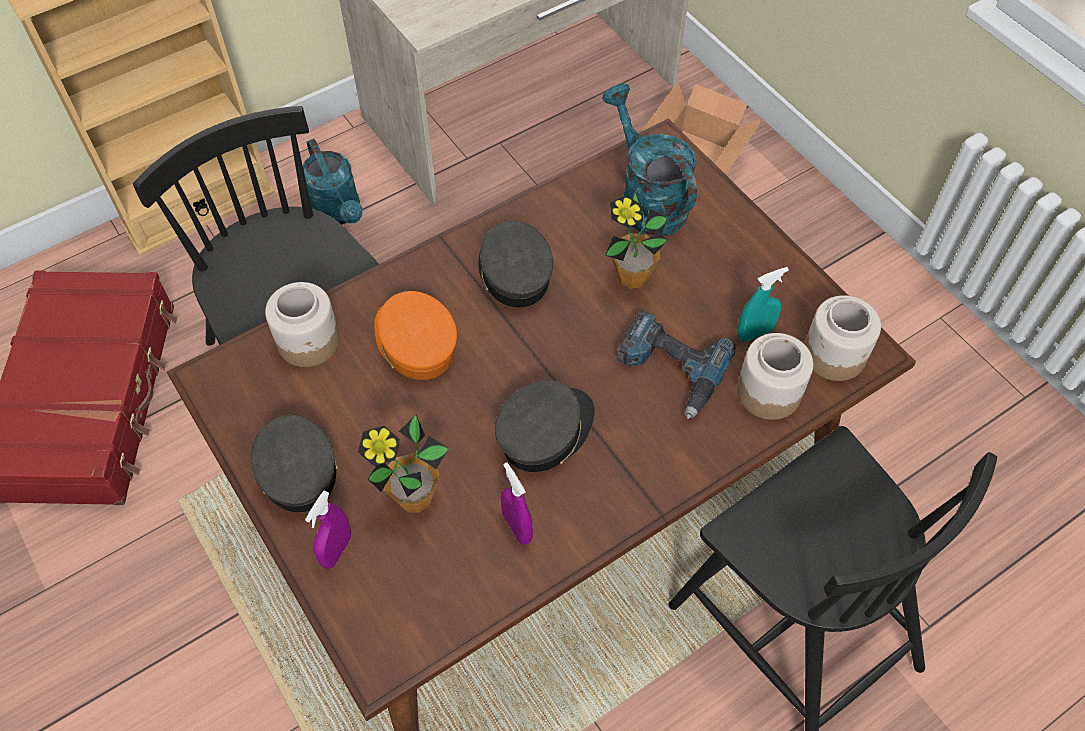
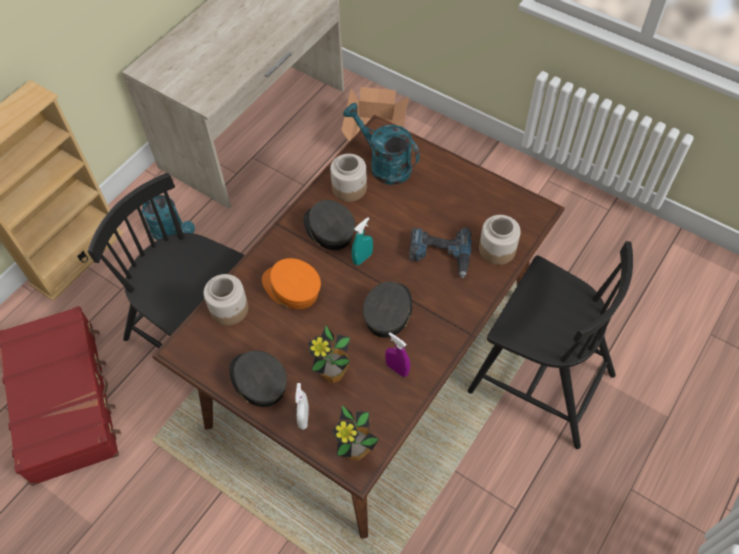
camera: 20 degrees left, 0 degrees up
(336, 551) = (304, 418): purple spray bottle -> white spray bottle
(632, 277) = (396, 211): potted plant -> potted plant (355, 451)
(754, 333) = (475, 220): turquoise spray bottle -> turquoise spray bottle (362, 258)
(835, 355) = (522, 218): jar -> jar (350, 188)

